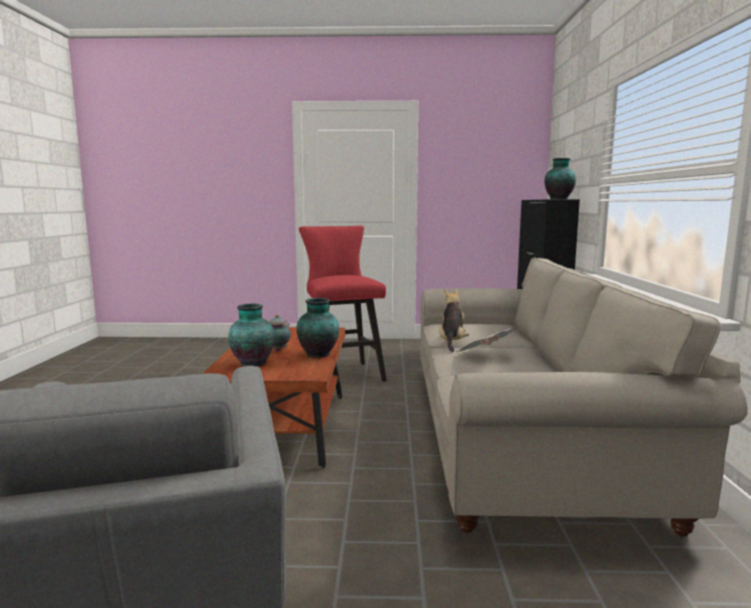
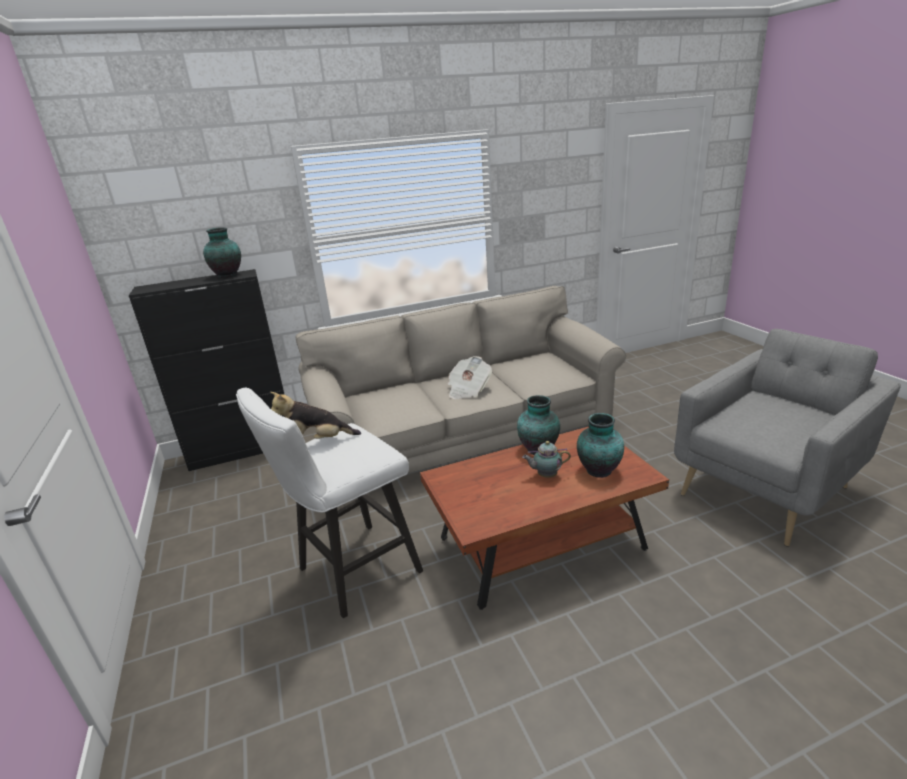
camera: 110 degrees left, 15 degrees up
(342, 373) = (351, 573): red stool -> white stool
(452, 342) = (436, 408): plush toy -> plush toy (317, 442)

